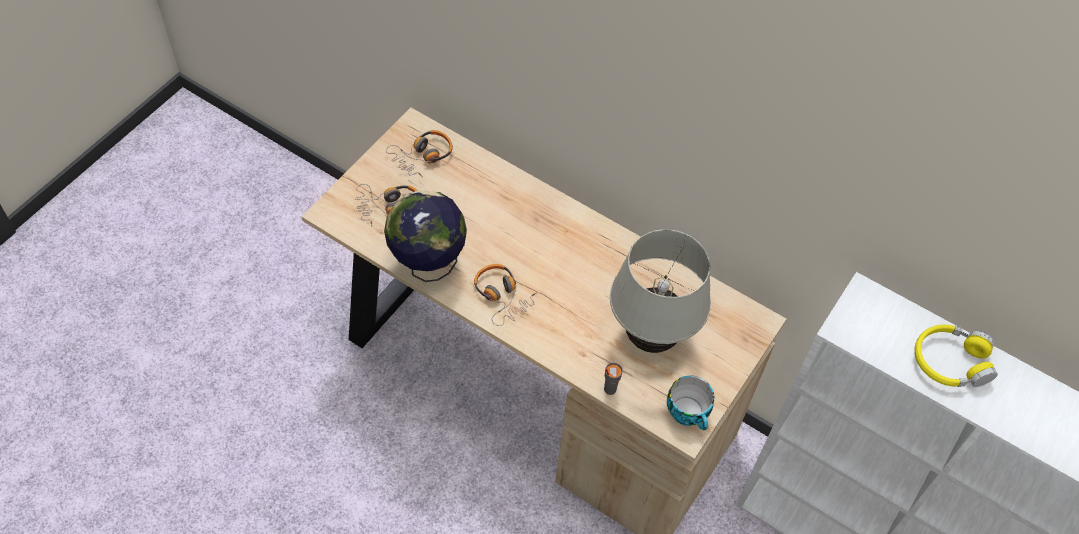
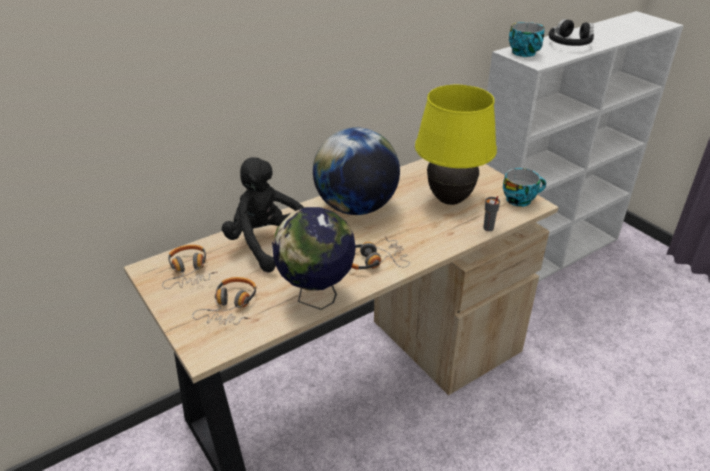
camera: 65 degrees left, 20 degrees down
(489, 199) = (267, 244): none -> black plush toy
(589, 252) = (356, 207): none -> globe
(650, 339) = (450, 200): white table lamp -> yellow table lamp
(870, 311) = (525, 53): none -> cup
(950, 362) = (570, 43): yellow headphones -> black headphones

